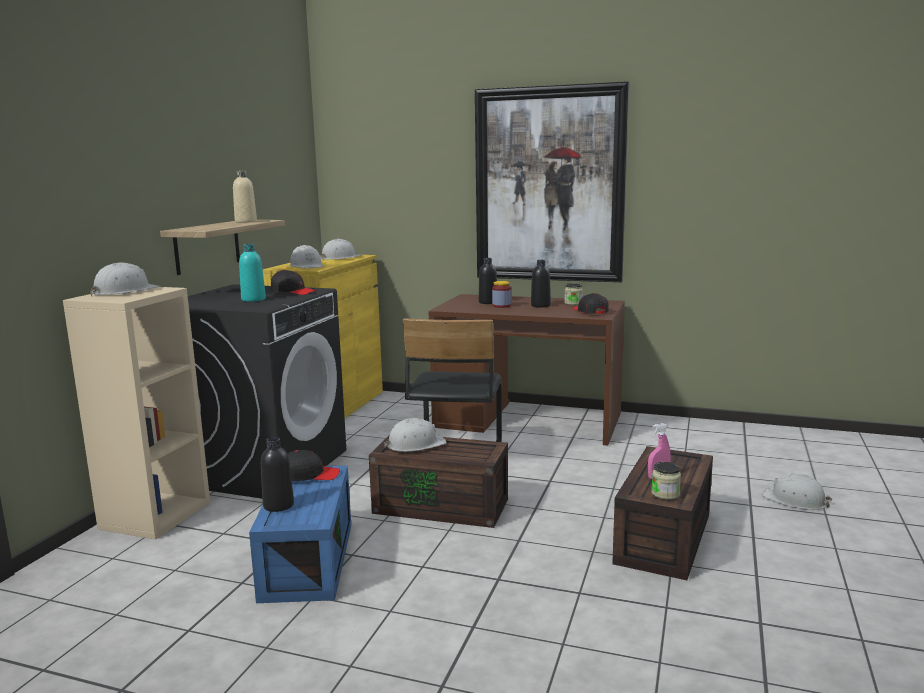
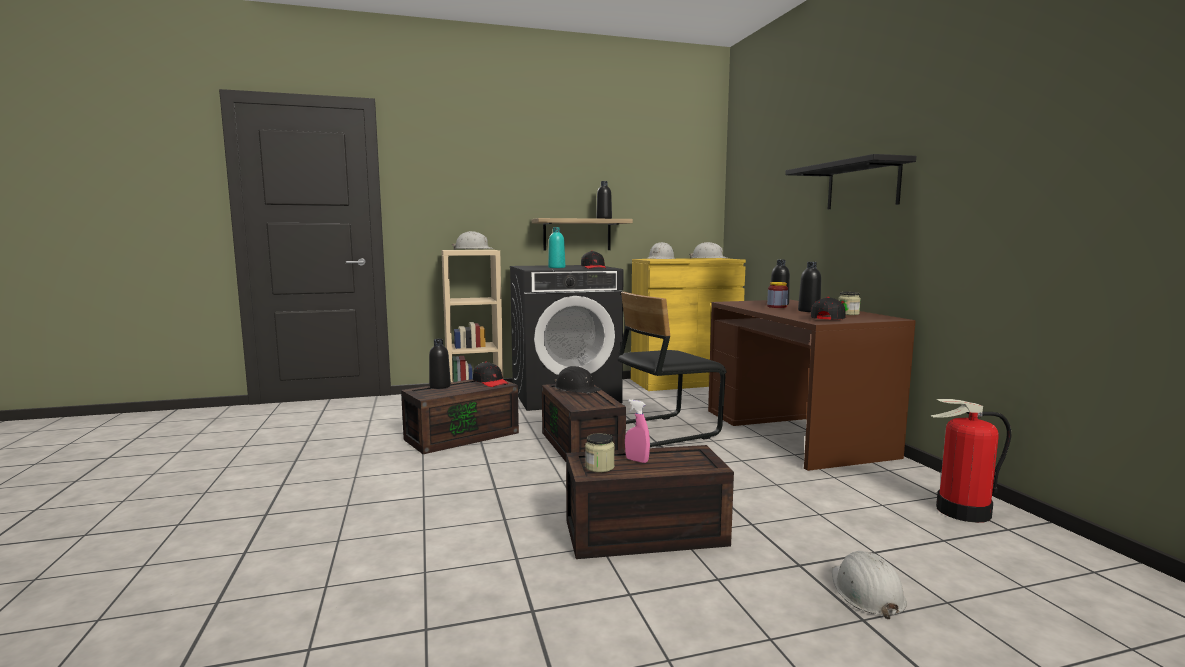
camera: 55 degrees right, 5 degrees down
(246, 221) = (604, 218): beige bottle -> black bottle
(306, 559) = (462, 435): blue storage box -> brown storage box
(415, 444) = (576, 389): white hard hat -> black hard hat
(549, 185) = (862, 185): picture -> black shelf
(714, 434) = (963, 512): none -> fire extinguisher

